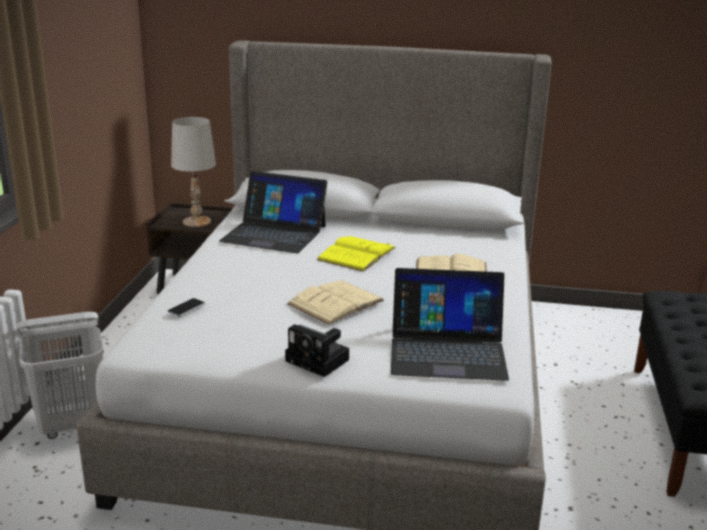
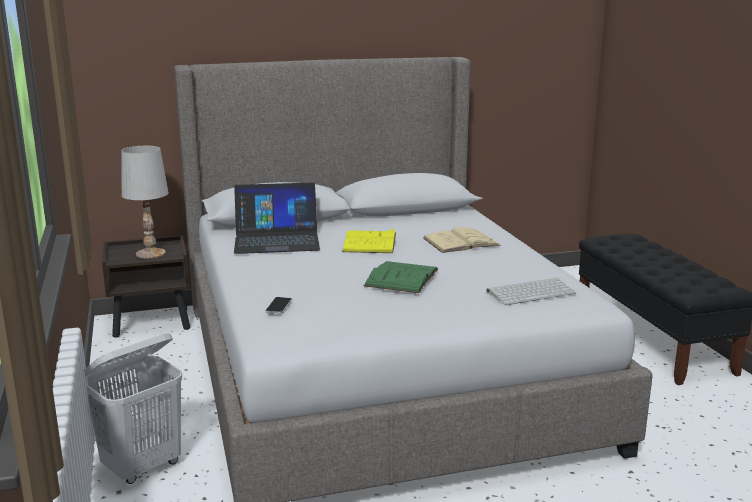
camera: 25 degrees left, 5 degrees down
(319, 361) = (444, 319): camera -> none
(335, 302) = (401, 277): beige book -> green book
(447, 350) = (531, 292): laptop -> keyboard

